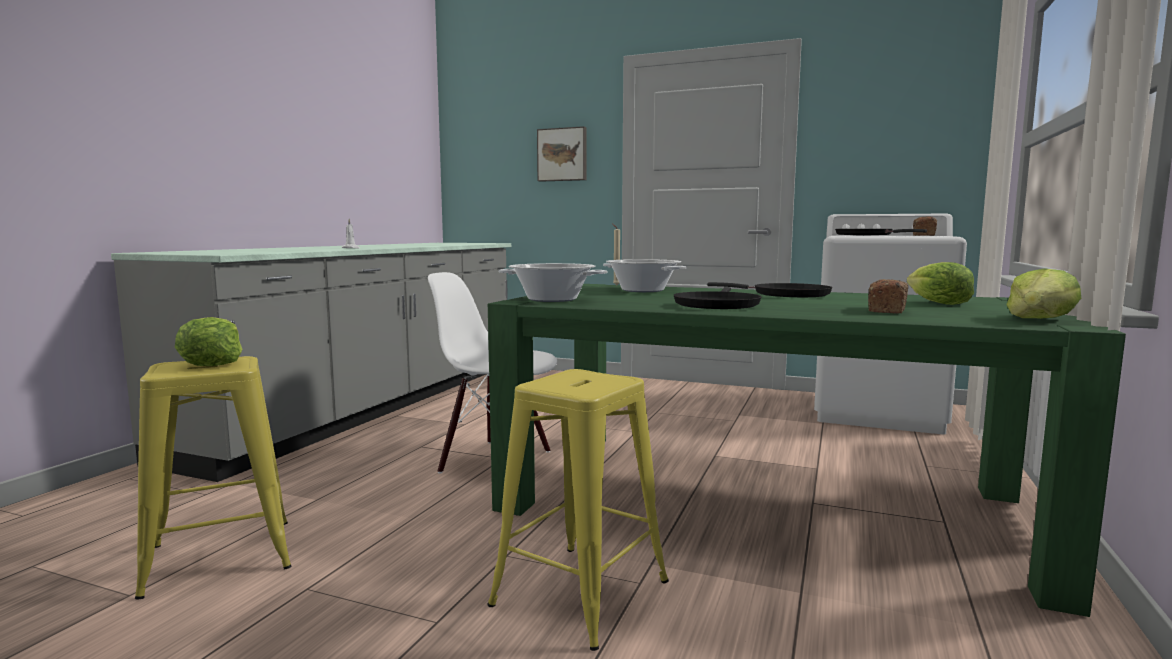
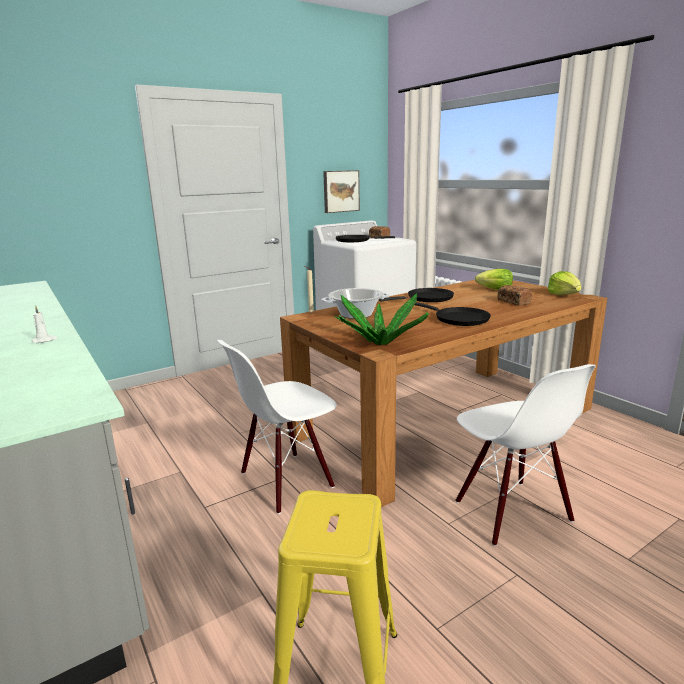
camera: 55 degrees left, 10 degrees up
(212, 363) = (323, 515): lettuce -> none
(552, 299) = (381, 343): cooking pot -> potted plant
(562, 154) = (81, 181): picture -> picture (340, 191)
(580, 593) = (511, 512): yellow stool -> white chair
(761, 501) = (444, 421): green dining table -> brown dining table

